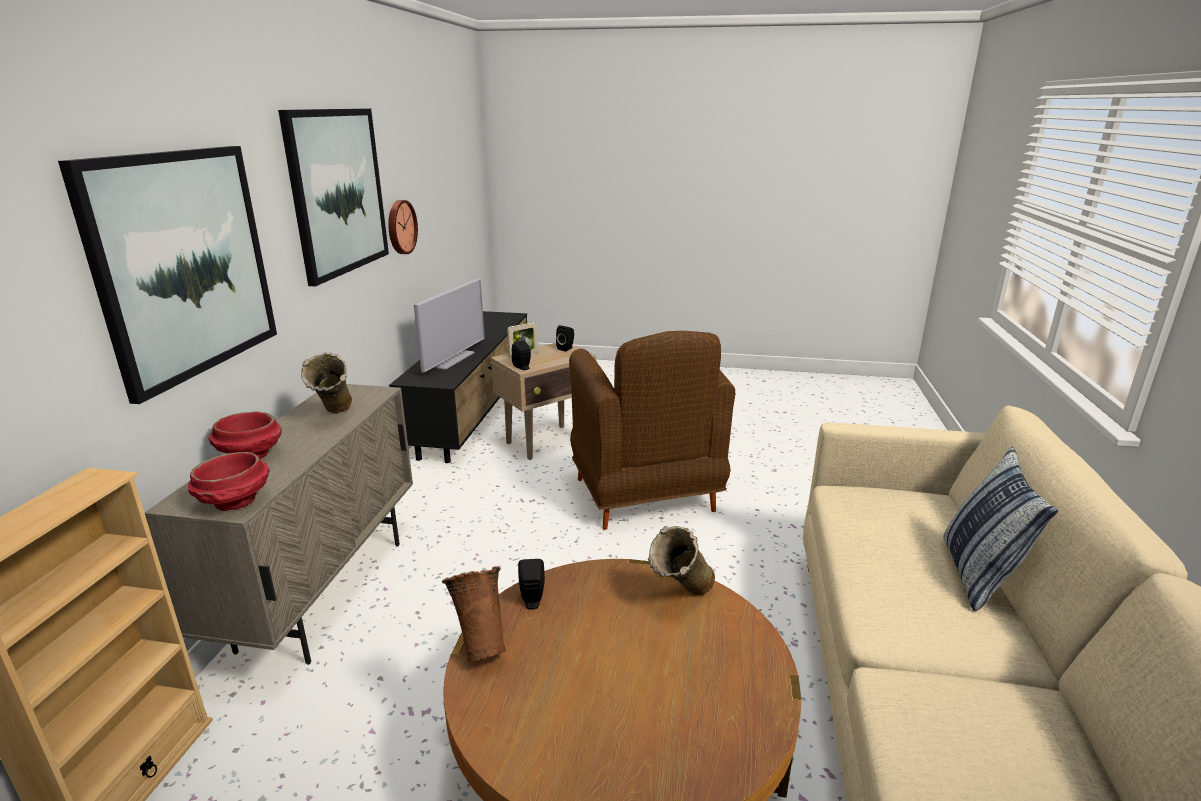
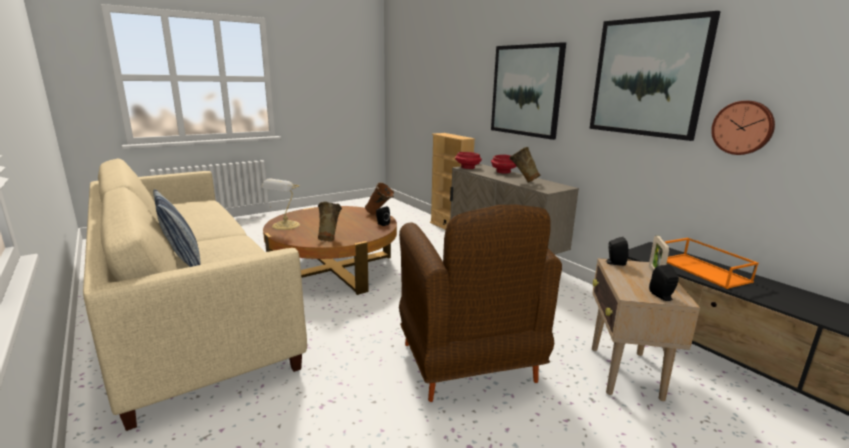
camera: 135 degrees right, 5 degrees down
(452, 359) = (705, 270): television -> orange tray
(645, 496) = (468, 364): brown armchair -> brown armchair turned 135 degrees counterclockwise
(735, 714) = (285, 226): none -> table lamp

